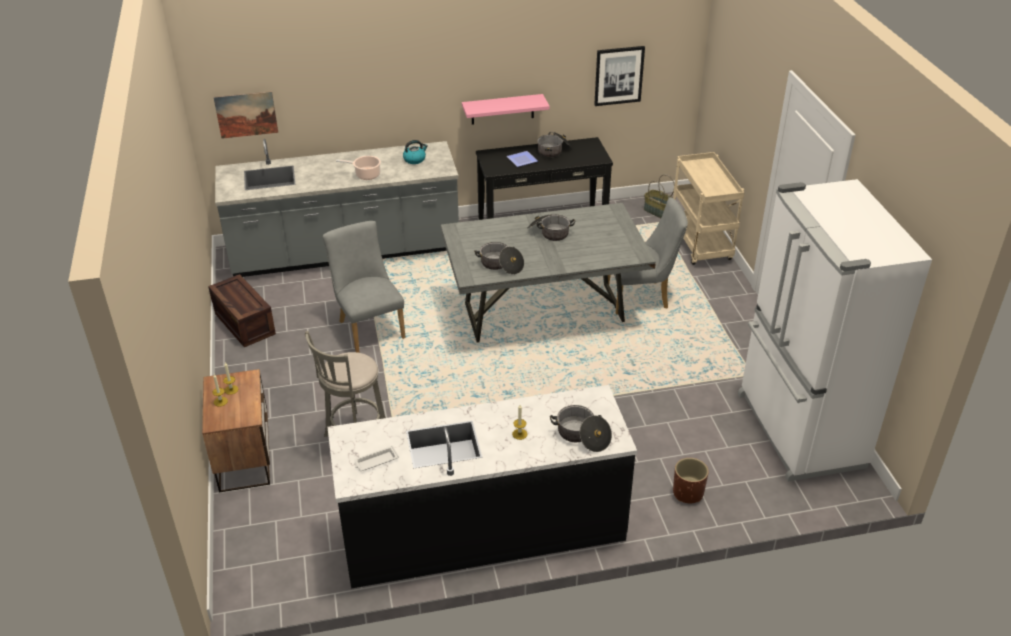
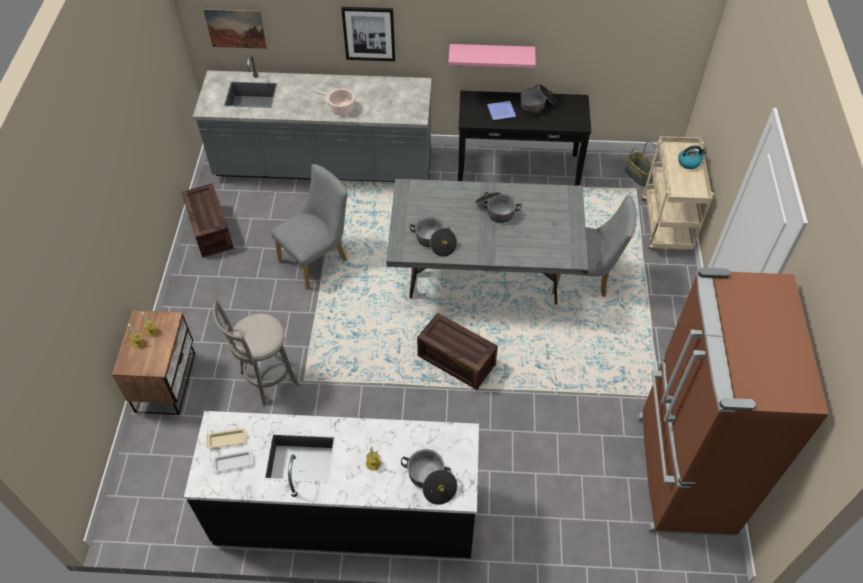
camera: 15 degrees right, 15 degrees up
(362, 444) = (227, 439): none -> beige tray
(369, 327) = (318, 258): grey chair -> grey chair turned 60 degrees clockwise
(415, 159) = (393, 97): kettle -> kettle (689, 162)
(543, 384) = (455, 361): none -> crate
(618, 75) = (618, 39): picture -> picture (369, 33)
(688, 493) = (547, 520): brown planter -> none
(798, 431) = (681, 474): white fridge -> brown fridge

